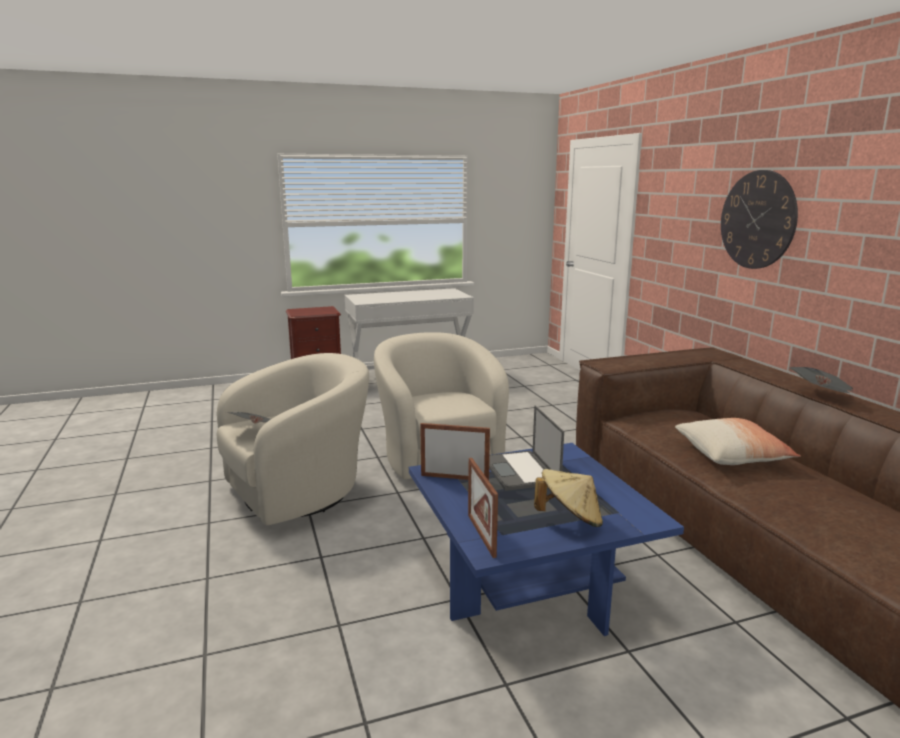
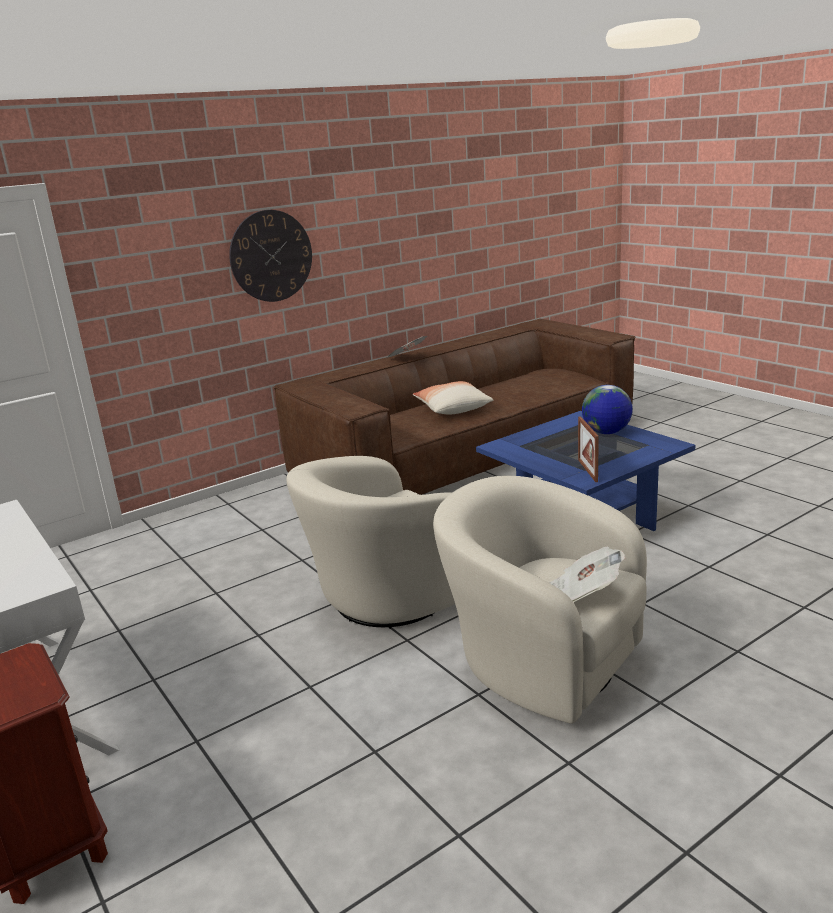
camera: 105 degrees left, 5 degrees up
(481, 535) = (657, 449): picture frame -> none
(521, 471) = (551, 453): laptop -> none
(570, 519) = (606, 432): beige hat -> globe

